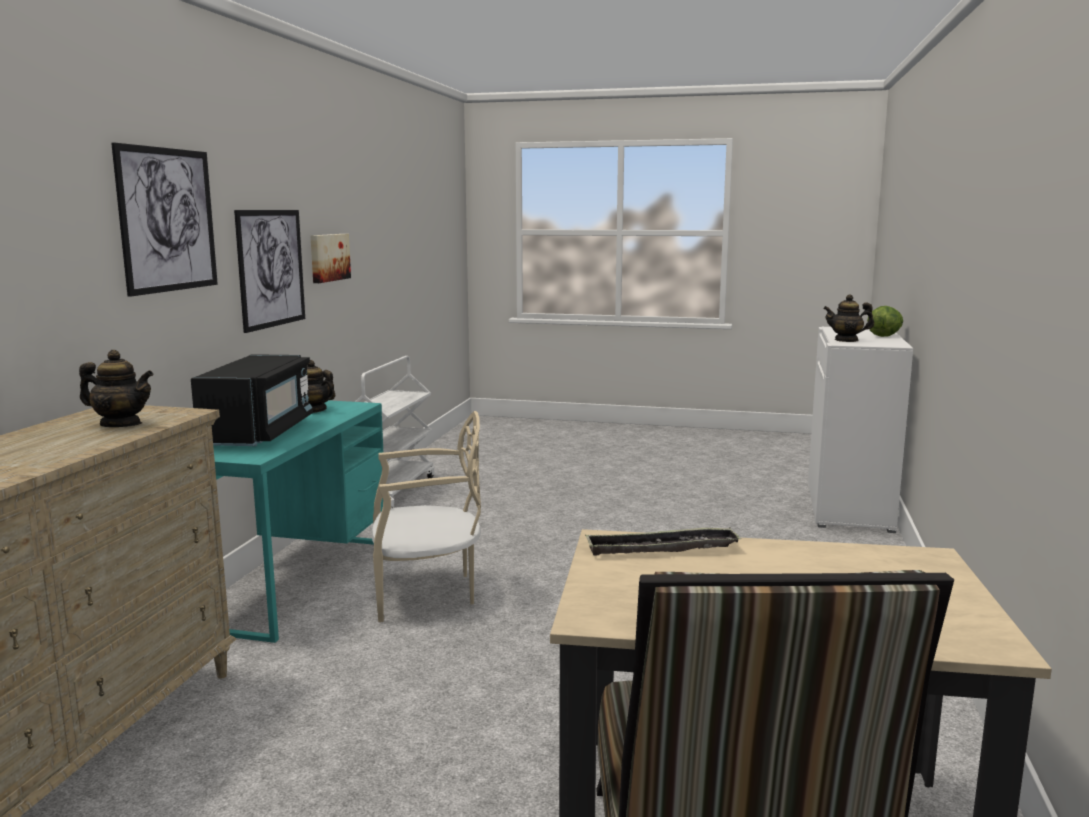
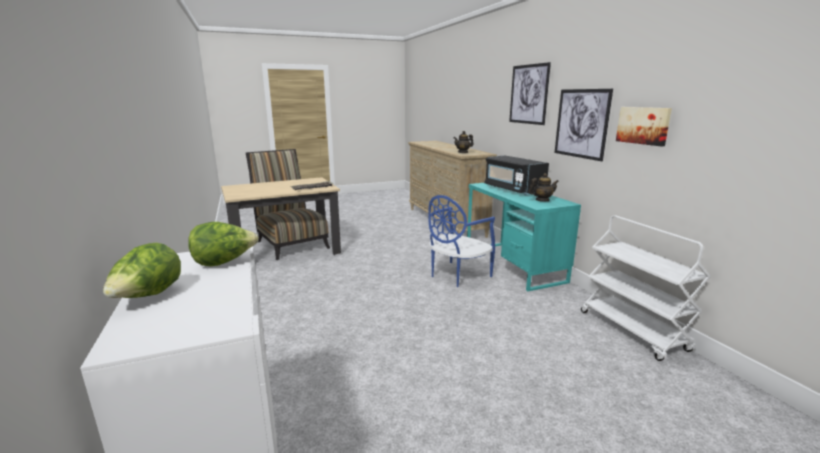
camera: 145 degrees right, 5 degrees up
(426, 593) = (457, 275): beige chair -> blue chair
(846, 340) = (224, 262): teapot -> lettuce

